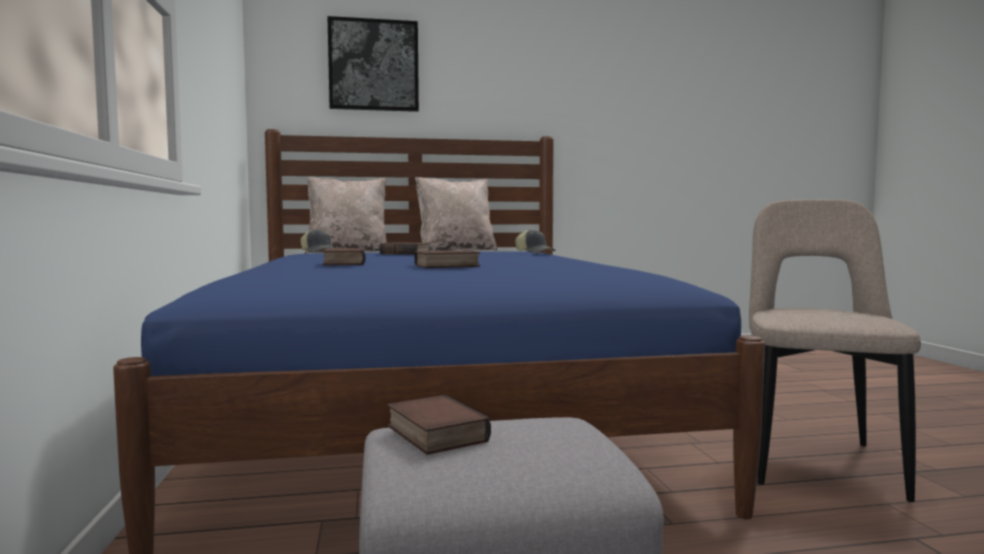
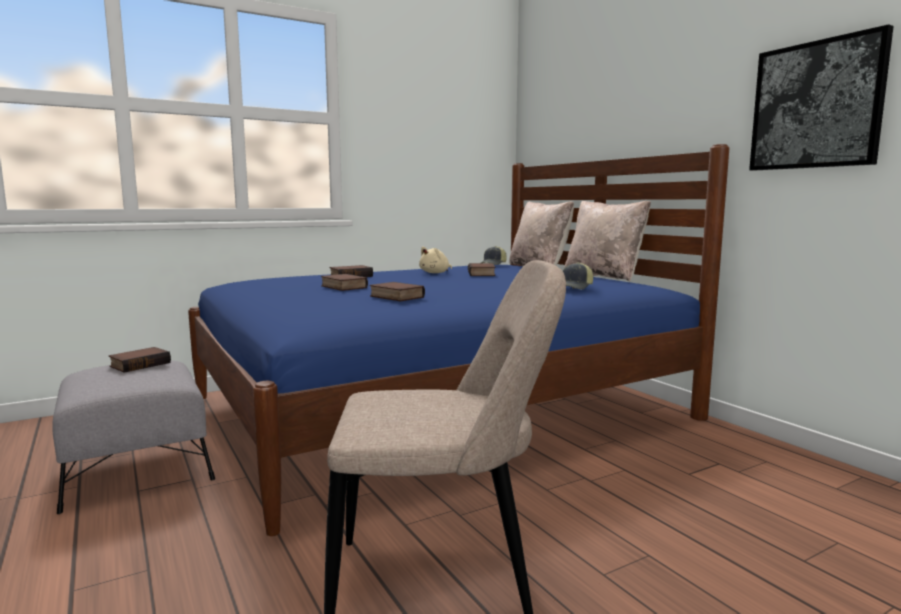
camera: 70 degrees right, 5 degrees up
(369, 256) = (435, 273): none -> beige plush toy
(373, 65) = (584, 93): picture -> picture (816, 105)
(551, 263) = (395, 297): none -> book

